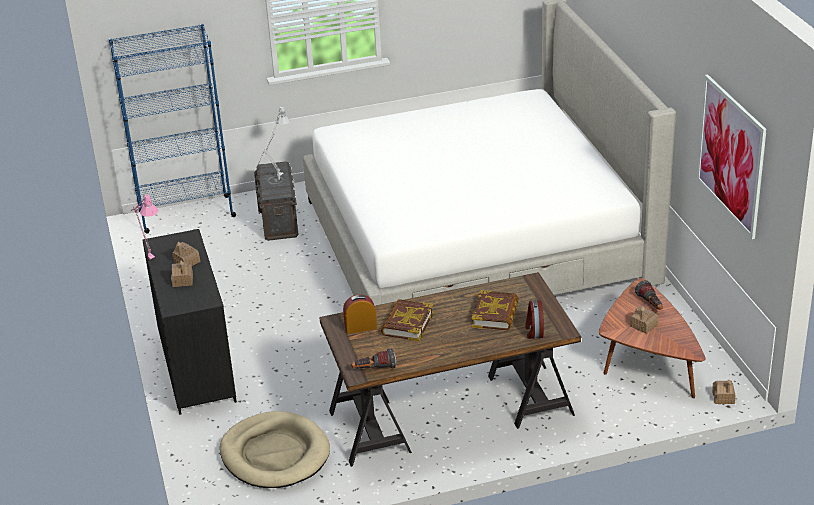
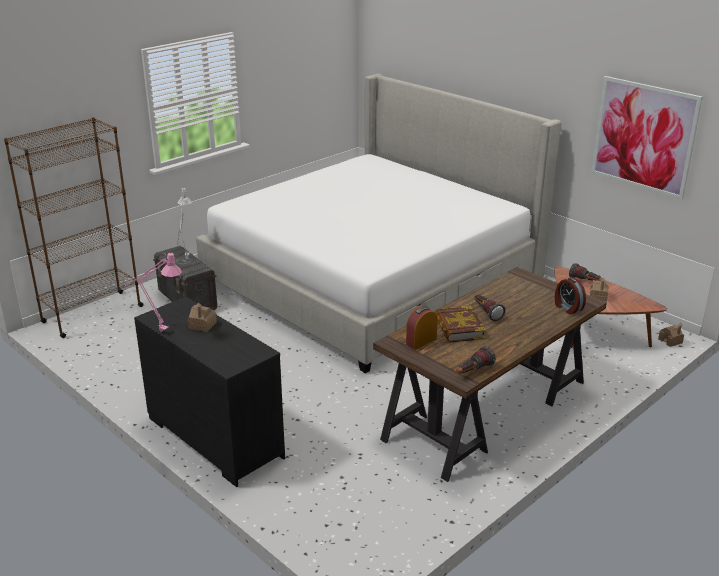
camera: 30 degrees left, 5 degrees down
(182, 281) = (215, 342): toy house -> none
(186, 214) = (92, 314): blue bookcase -> brown bookcase
(275, 454) = (367, 494): beige dog bed -> none
(450, 315) = (486, 313): none -> flashlight
(495, 314) = (522, 303): book -> none

